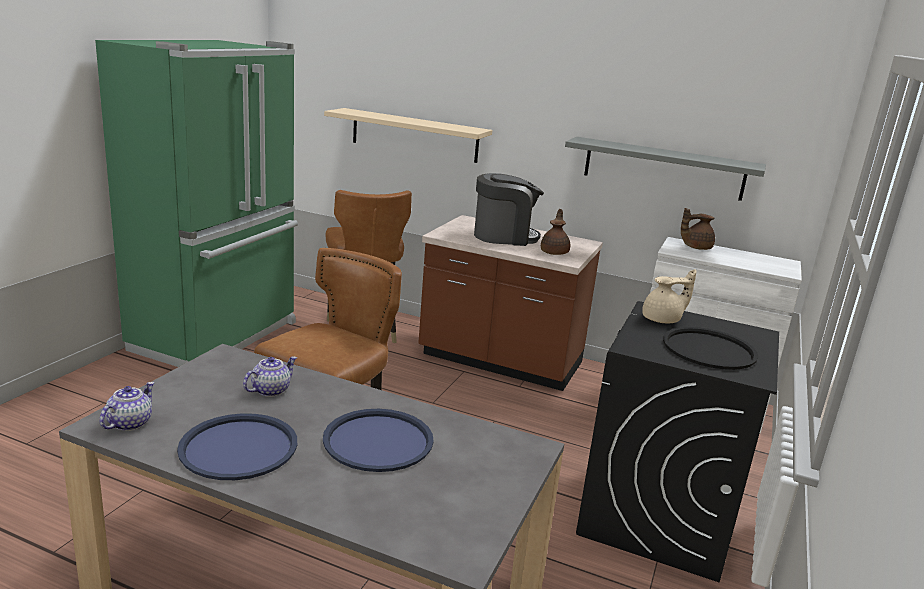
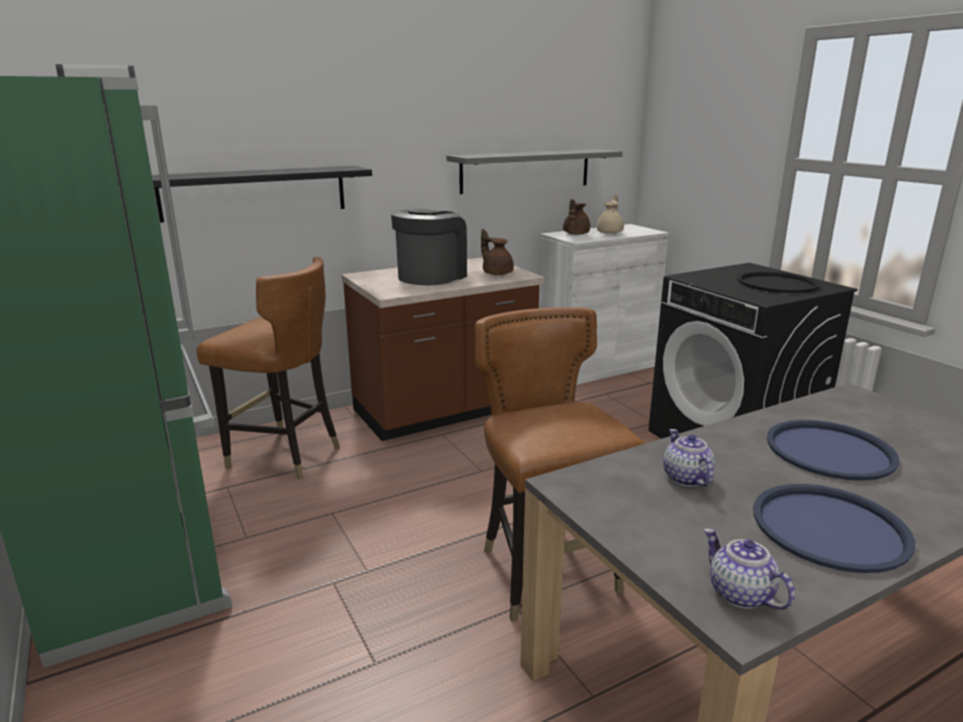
camera: 50 degrees left, 0 degrees up
(414, 135) = (254, 193): beige shelf -> black shelf
(663, 320) = (711, 279): beige teapot -> beige teapot (610, 232)

